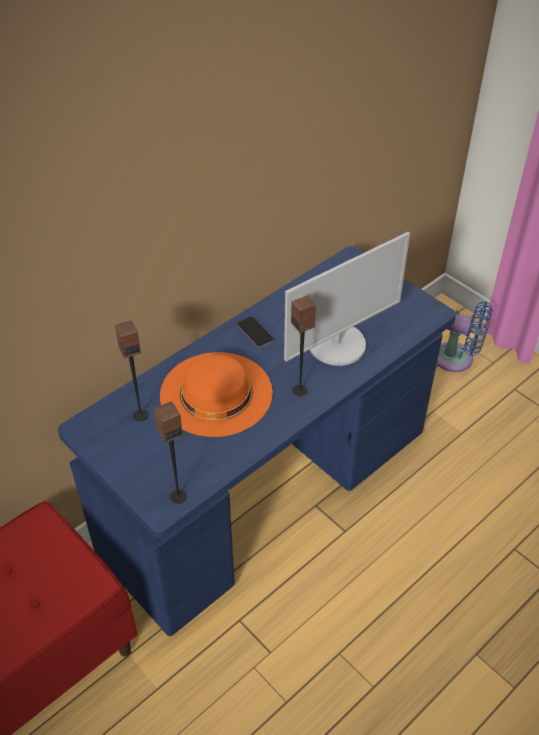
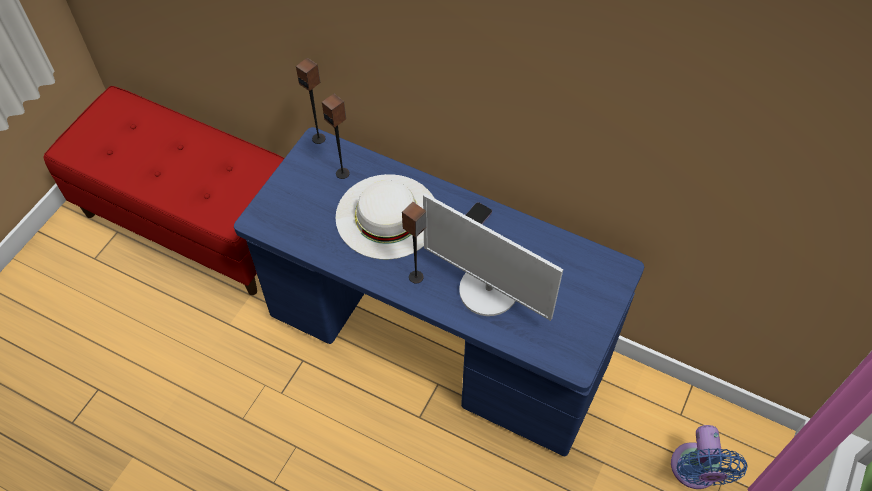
camera: 70 degrees right, 10 degrees up
(178, 496) = (269, 227): speaker -> speaker (319, 138)
(216, 393) = (387, 216): orange hat -> white hat

